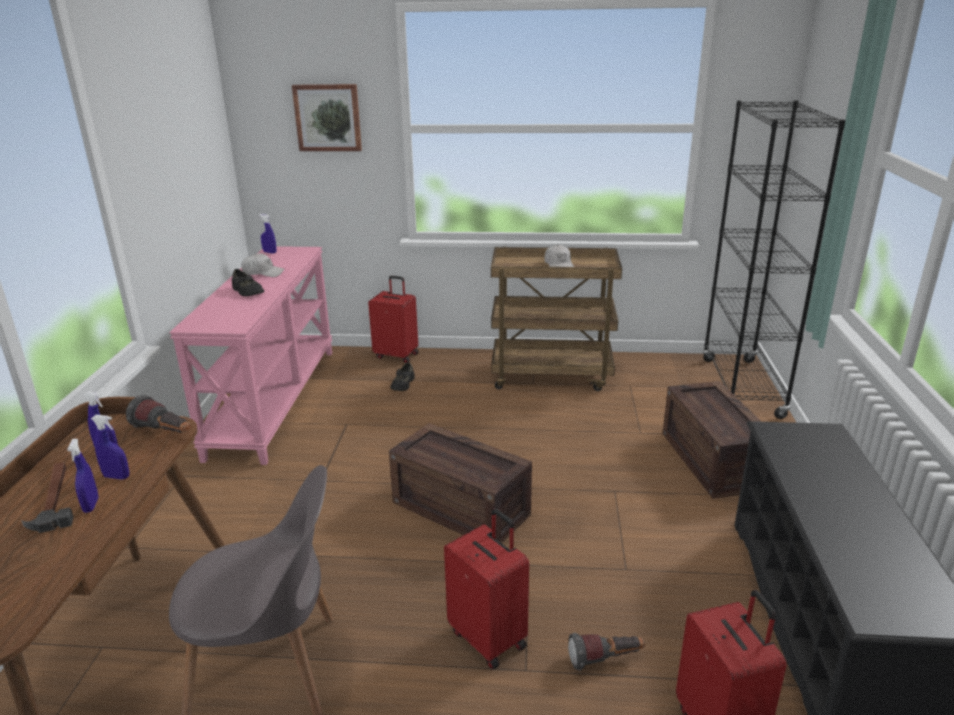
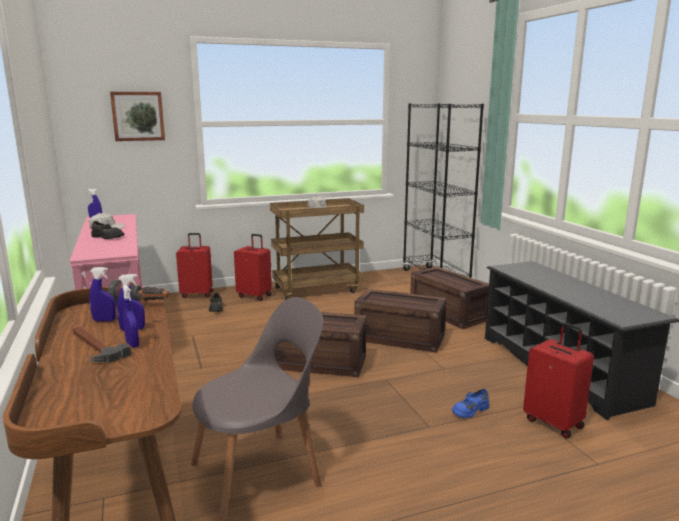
camera: 25 degrees left, 10 degrees down
(489, 638) = (394, 418): red suitcase -> red suitcase (255, 296)
(605, 492) = (401, 337): none -> crate
(605, 660) = (470, 410): flashlight -> blue shoe

